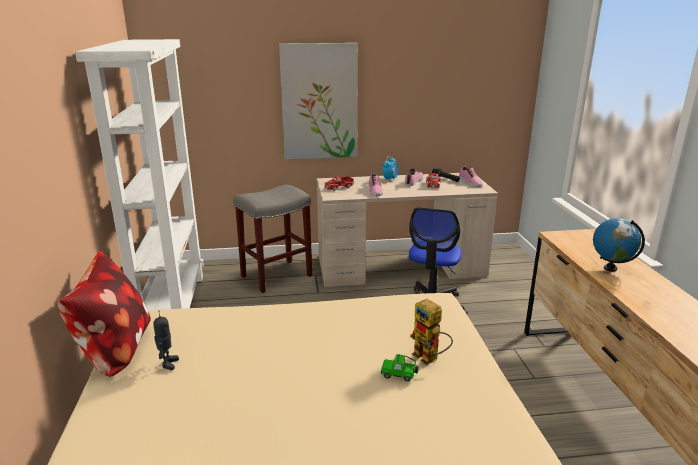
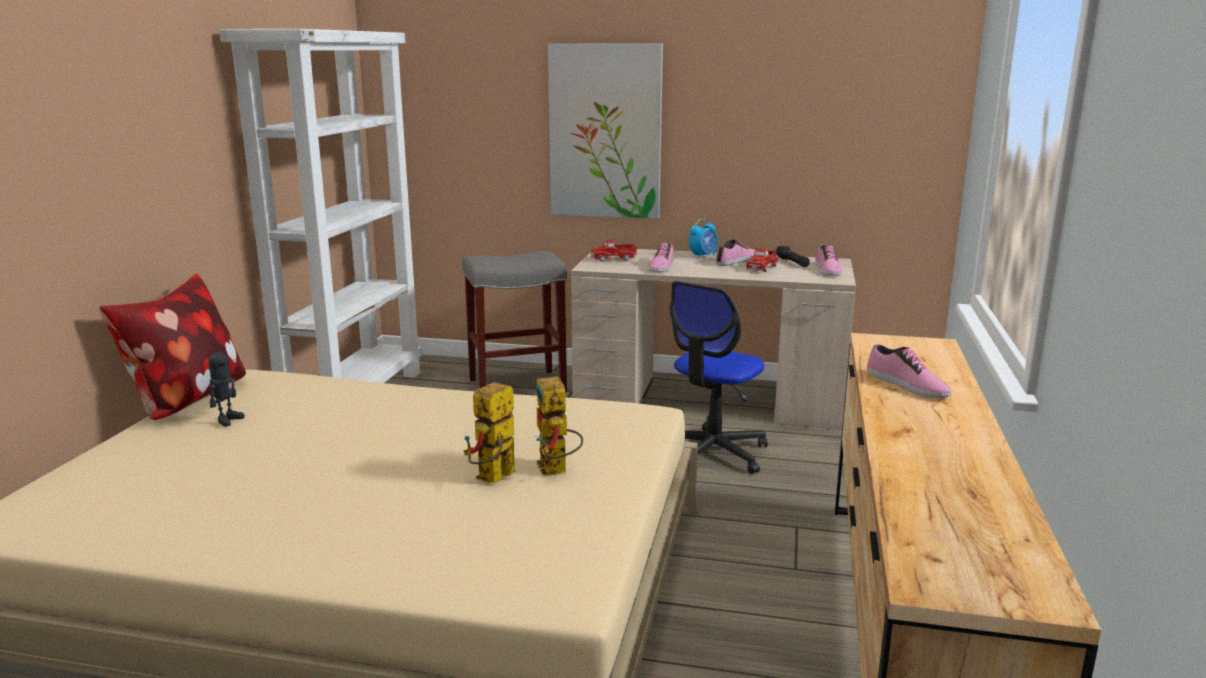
camera: 20 degrees right, 5 degrees down
(399, 375) = (493, 479): toy car -> toy robot
(610, 268) = (906, 385): globe -> shoe

